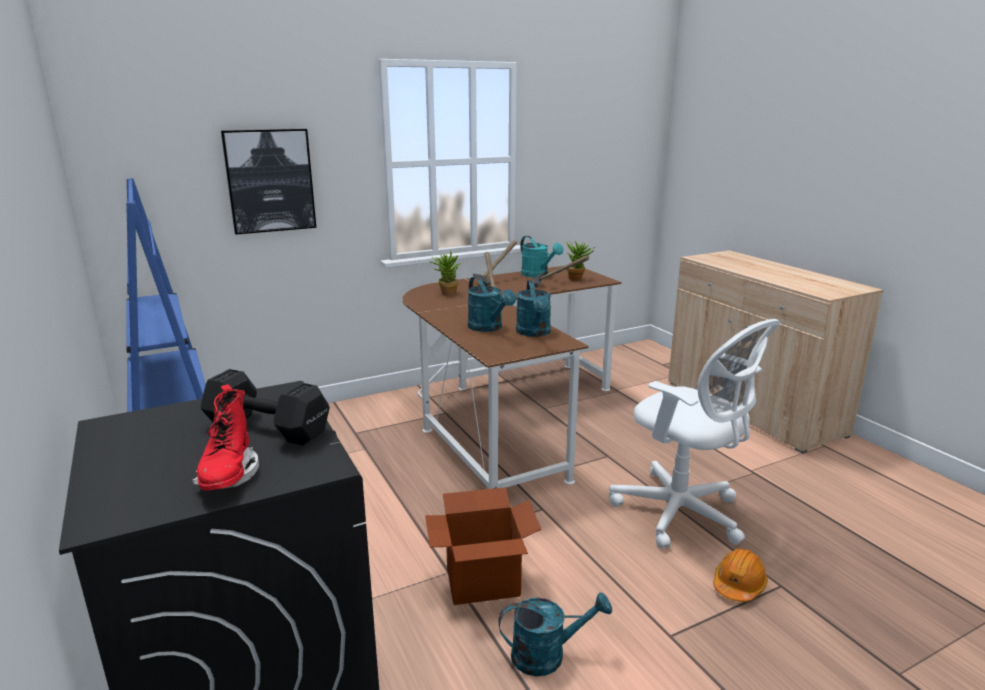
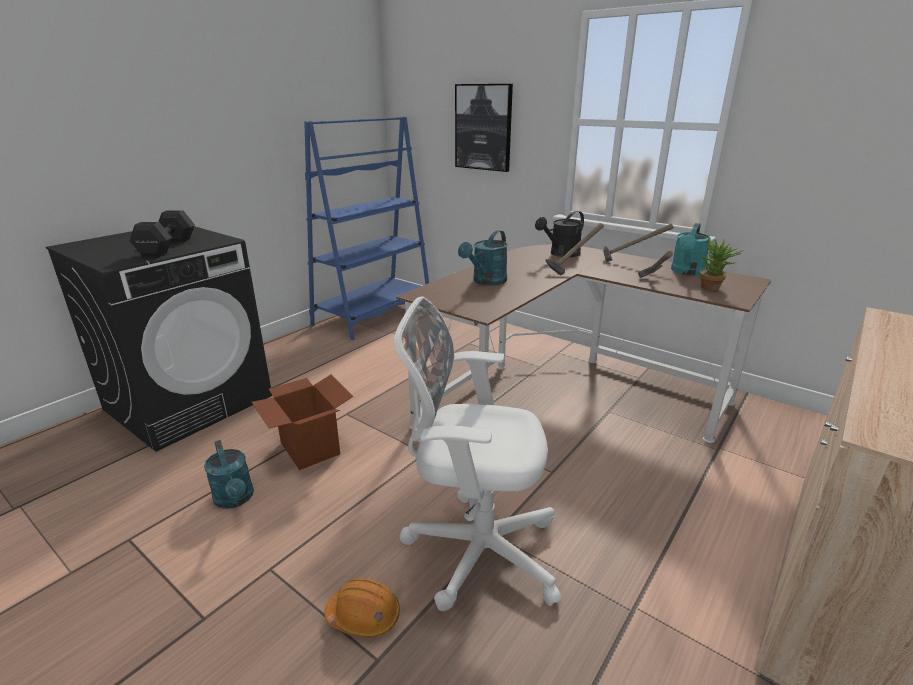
camera: 65 degrees right, 5 degrees up
(228, 476) = (107, 252): red boot -> none
(446, 292) = (561, 254): potted plant -> black watering can
(534, 333) = (494, 298): turquoise watering can -> none
(682, 514) = (475, 549): white office chair -> white office chair turned 75 degrees clockwise

